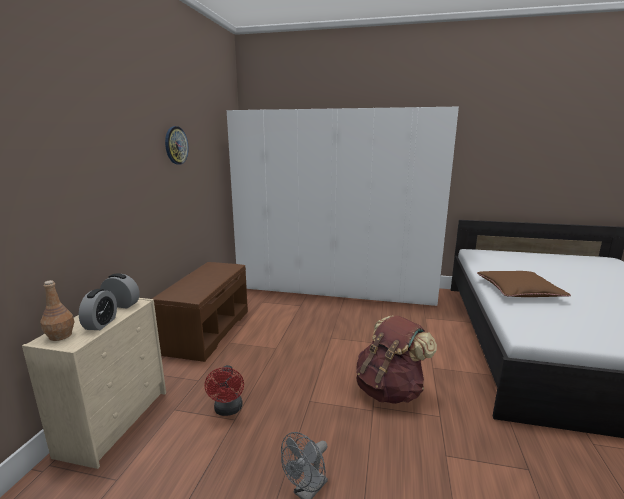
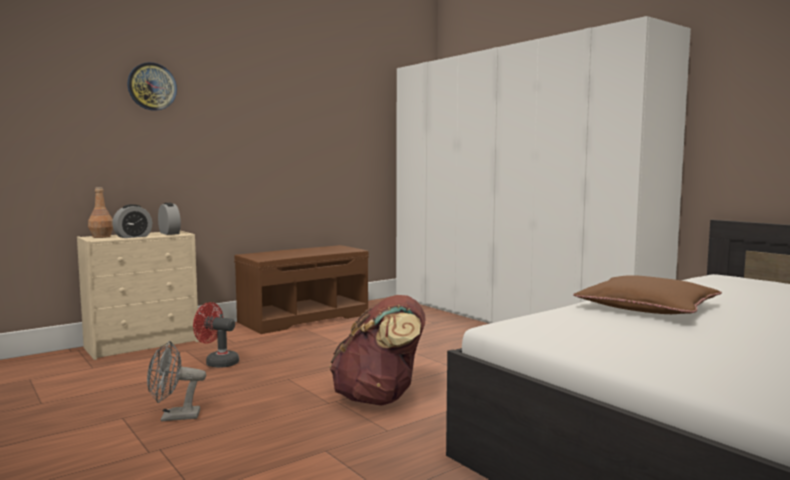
camera: 40 degrees right, 10 degrees down
(176, 145) = (302, 102): wall clock -> wall clock (152, 86)
(228, 410) = (217, 362): red fan -> red fan turned 75 degrees clockwise

